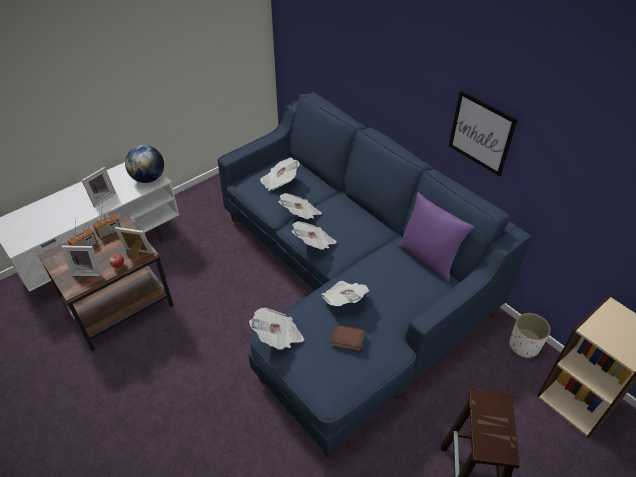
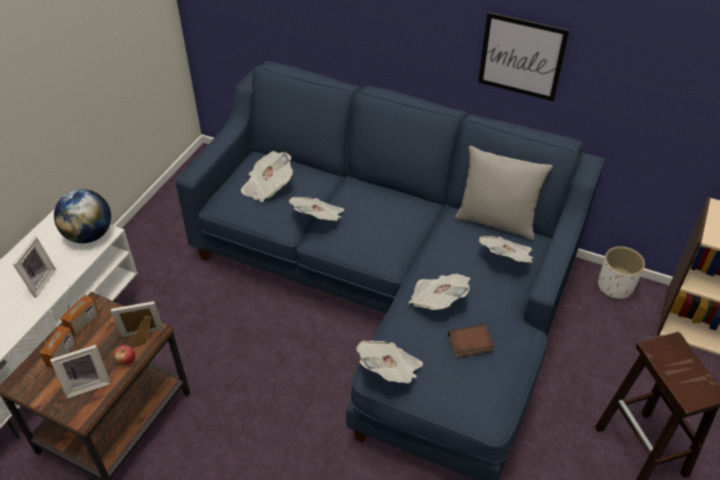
camera: 25 degrees left, 0 degrees up
(314, 243) = (358, 247): newspaper -> newspaper (506, 259)
(428, 258) = (496, 221): purple pillow -> grey pillow

